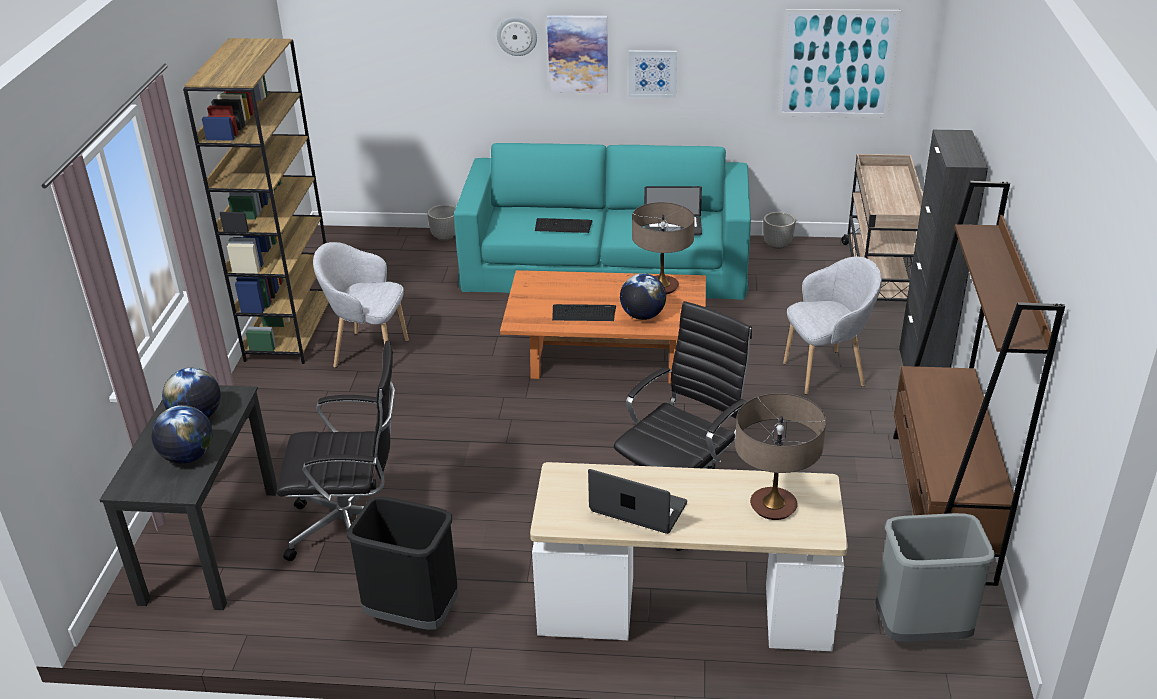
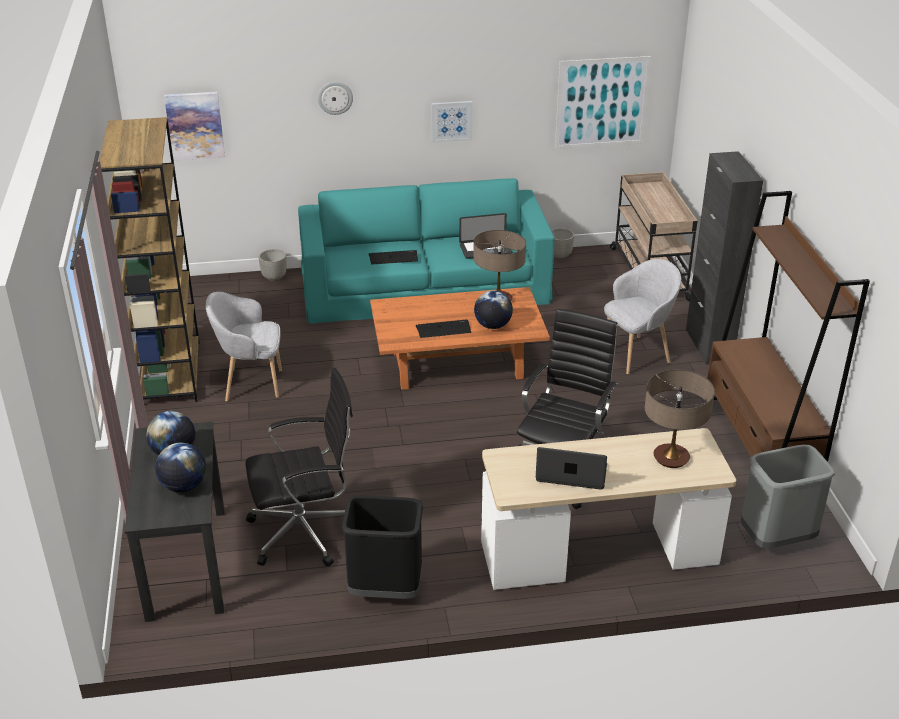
camera: 15 degrees left, 0 degrees up
(578, 54) = (388, 109): picture -> picture (195, 125)

